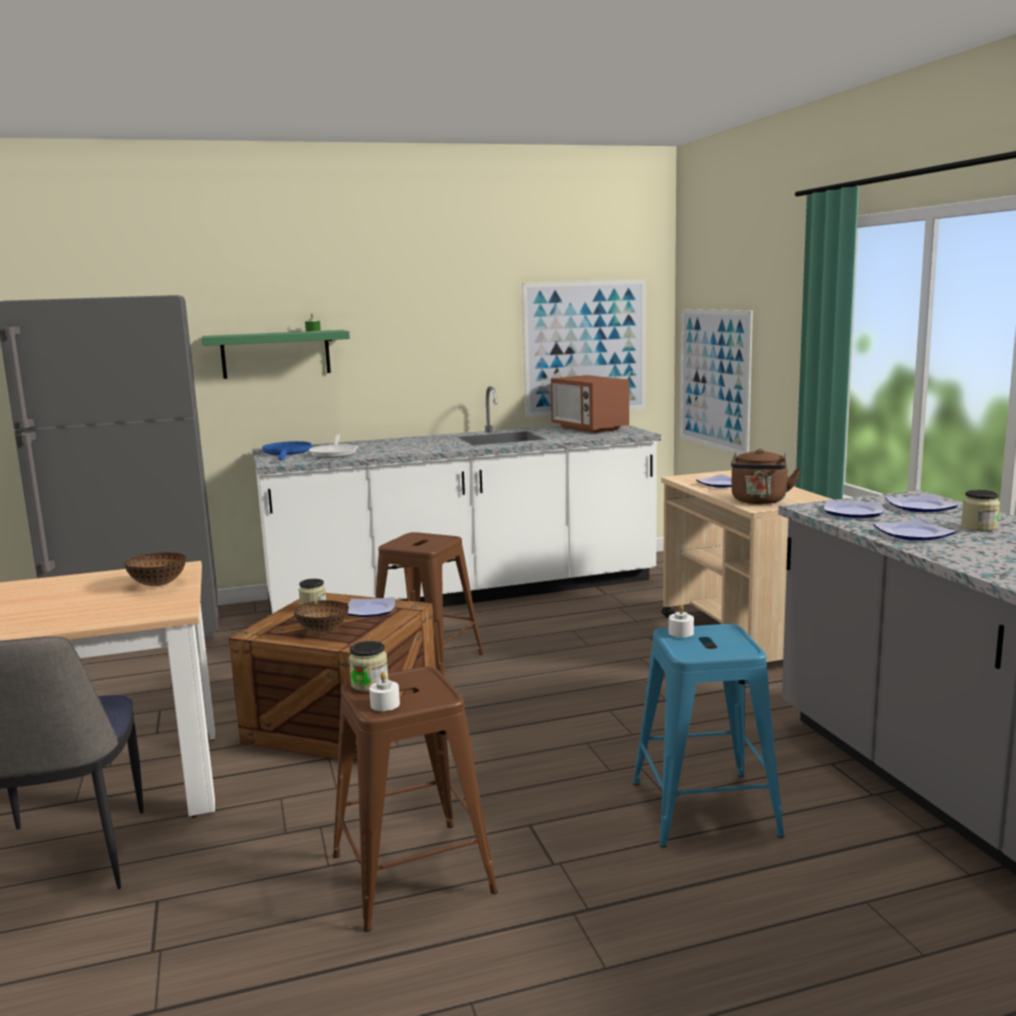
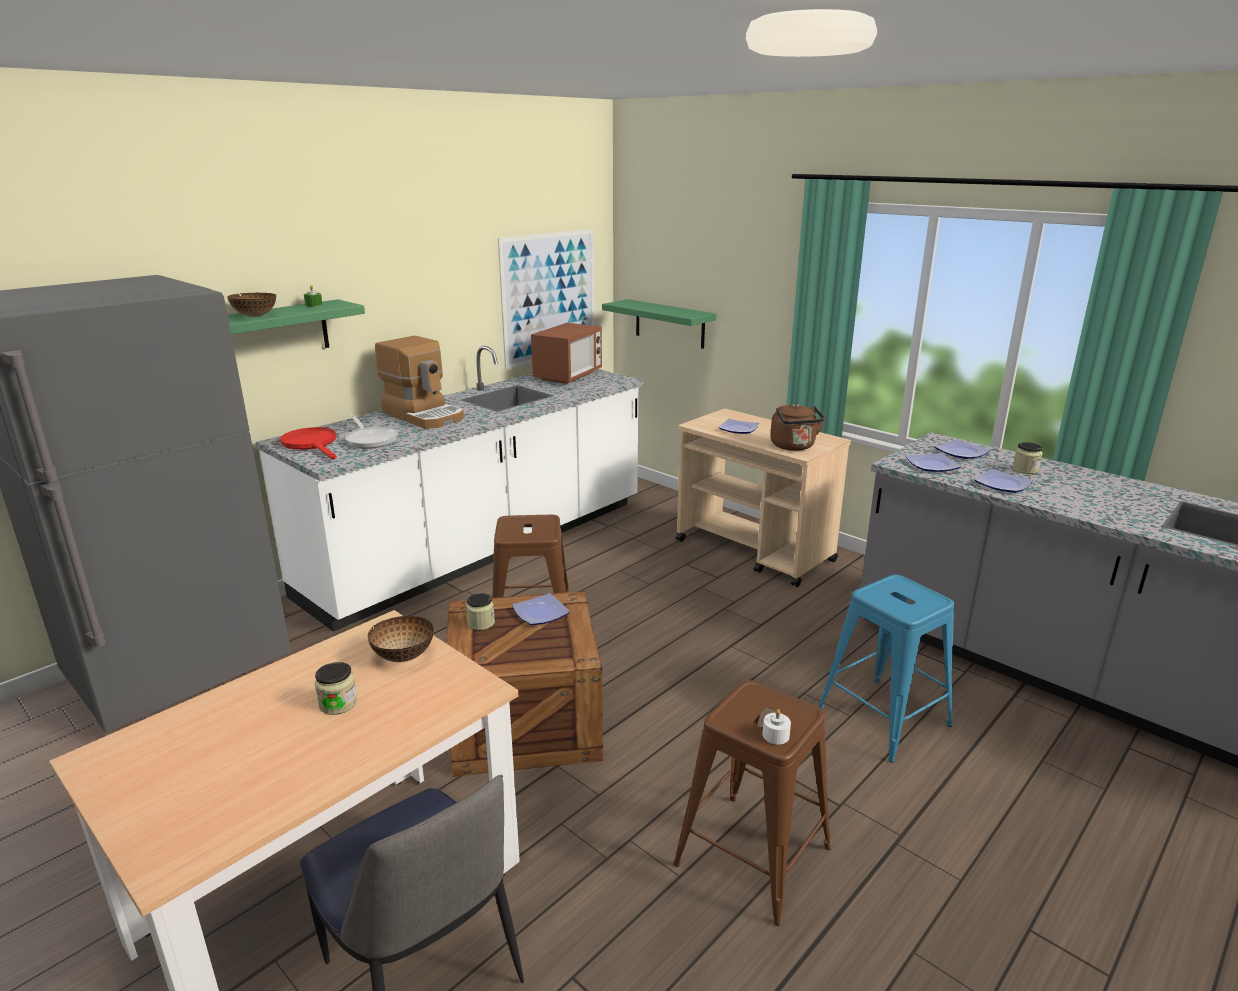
camera: 30 degrees left, 10 degrees up
(287, 453) = (312, 444): blue frying pan -> red frying pan
(323, 631) = (529, 650): bowl -> bowl (256, 316)
(369, 684) = (730, 715): jar -> jar (338, 704)
(406, 443) = (424, 415): none -> coffee machine
(589, 428) = (568, 376): microwave -> microwave turned 90 degrees counterclockwise
(681, 632) = (876, 592): white candle -> none
(714, 379) = (669, 323): picture -> green shelf

